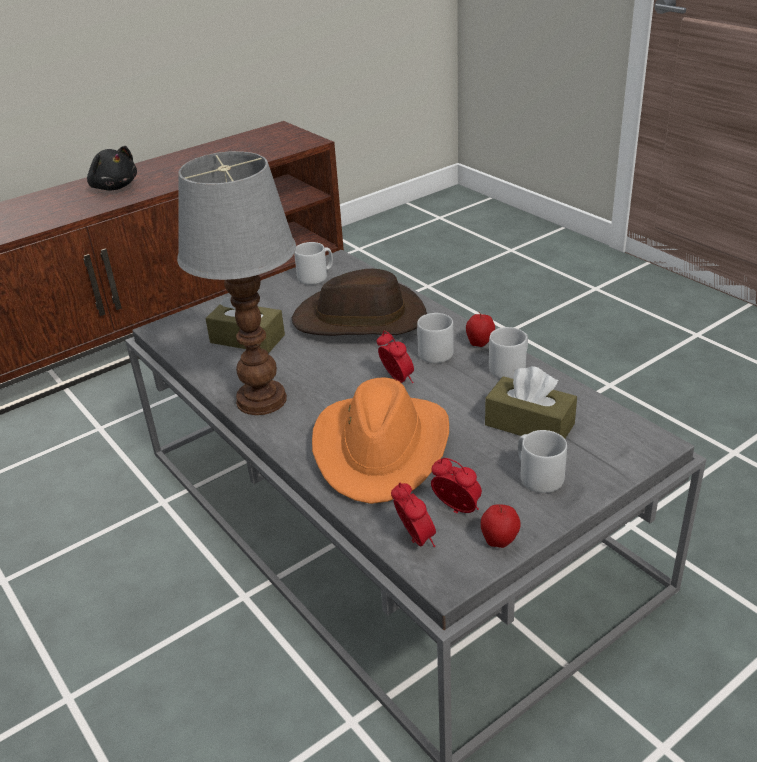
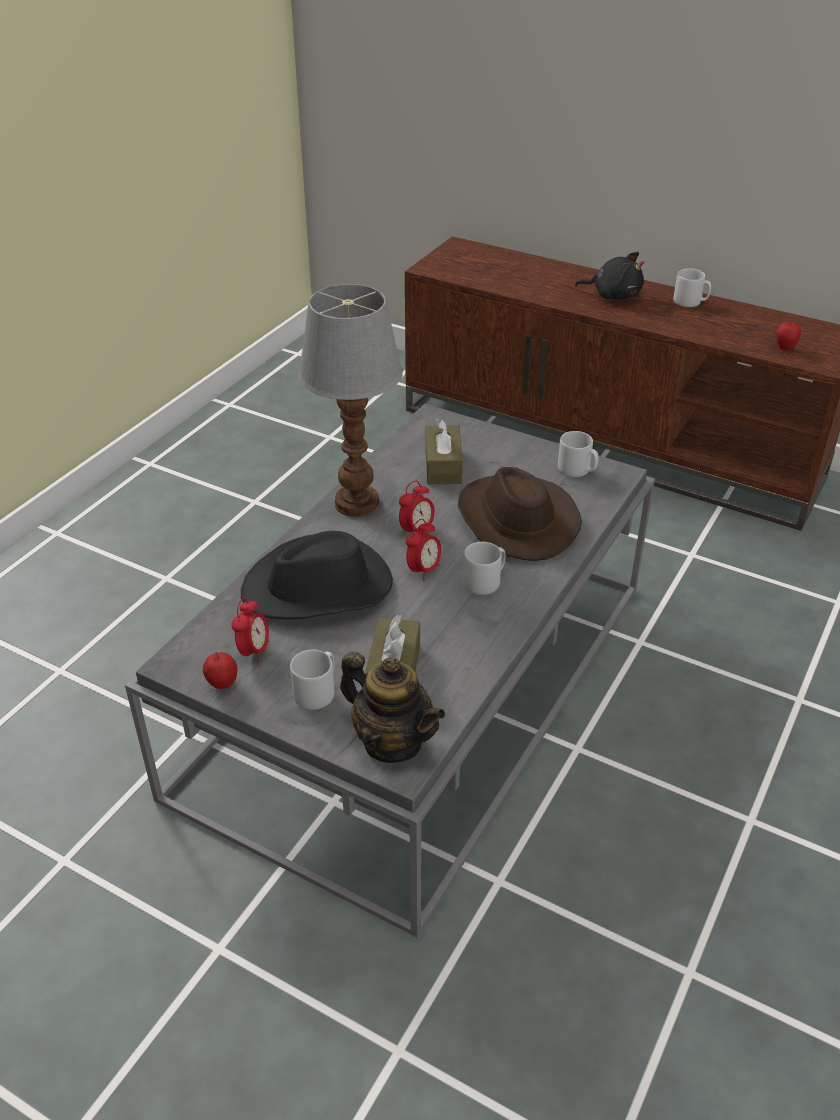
camera: 65 degrees right, 5 degrees up
(114, 187) = (613, 295): black plush toy -> black plush toy turned 90 degrees counterclockwise
(382, 448) = (319, 588): orange hat -> black hat
(415, 540) = (210, 636): alarm clock -> alarm clock (417, 531)
(480, 344) = (516, 609): apple -> apple (784, 348)
(510, 367) = (485, 639): grey mug -> grey mug (690, 302)
(621, 442) = (392, 741): none -> teapot

